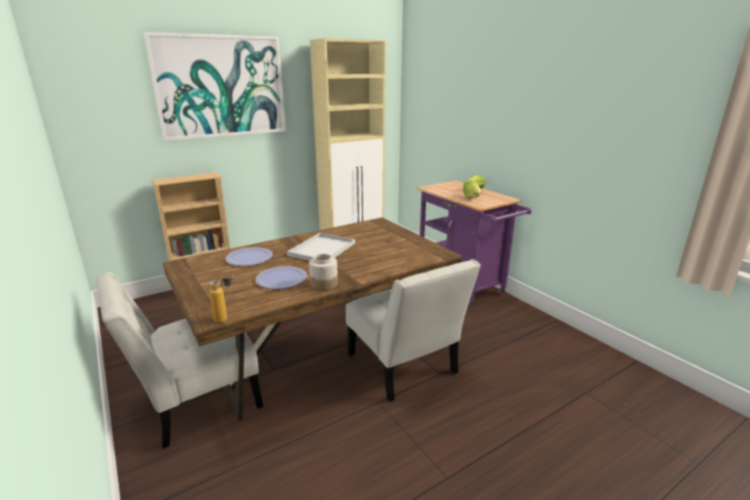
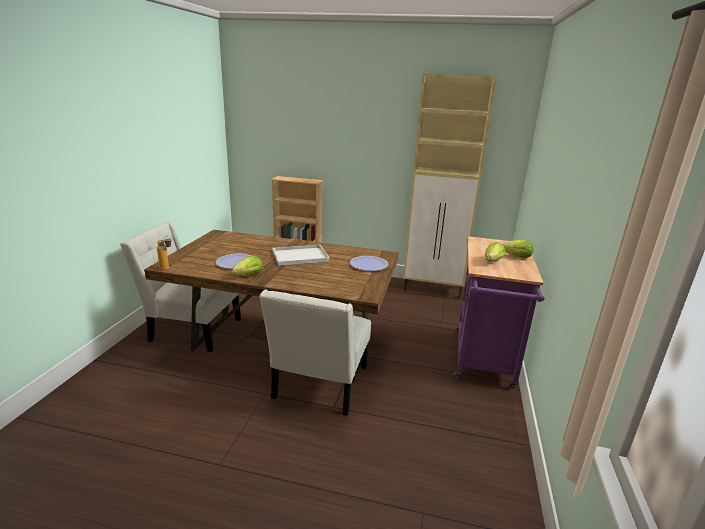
camera: 45 degrees right, 0 degrees up
(221, 87) = (339, 111): picture -> none
(249, 258) = (252, 244): plate -> plate (368, 264)
(324, 284) = (247, 276): jar -> lettuce

